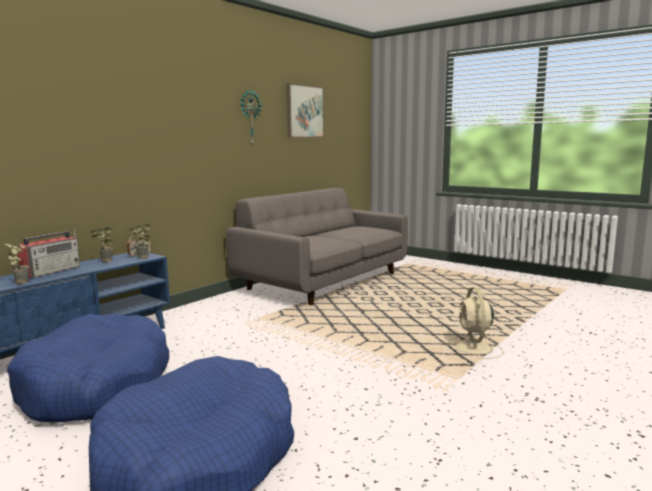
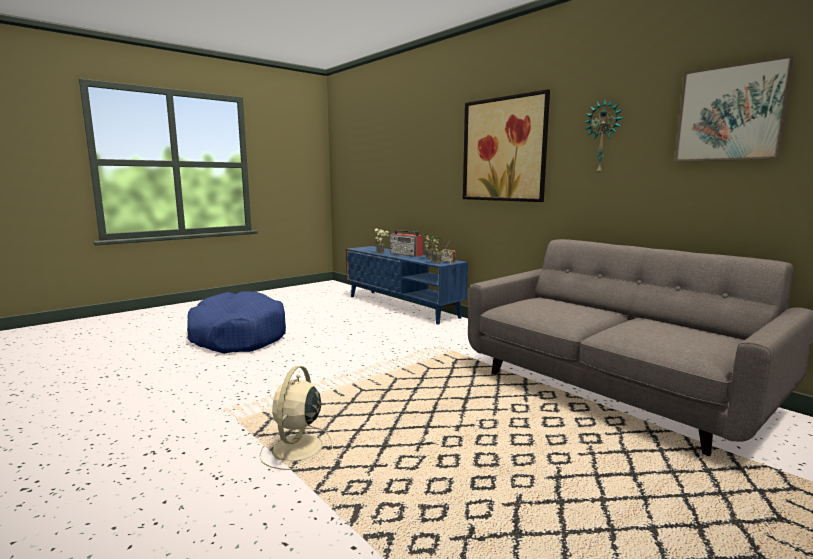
camera: 100 degrees right, 0 degrees up
(96, 385) = (344, 316): blue dog bed -> none
(168, 120) = (504, 149): none -> picture
(473, 348) = (297, 449): beige fan -> beige fan turned 90 degrees counterclockwise

